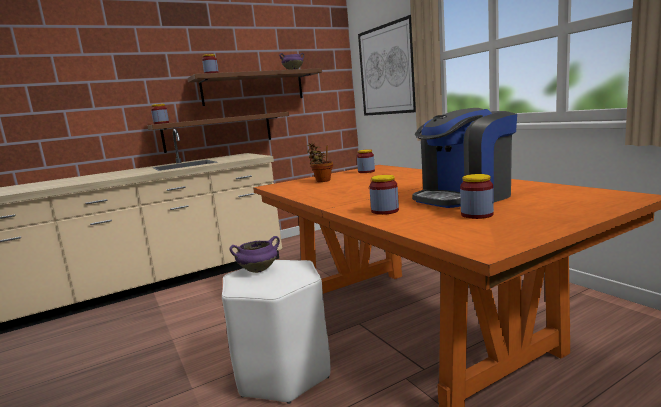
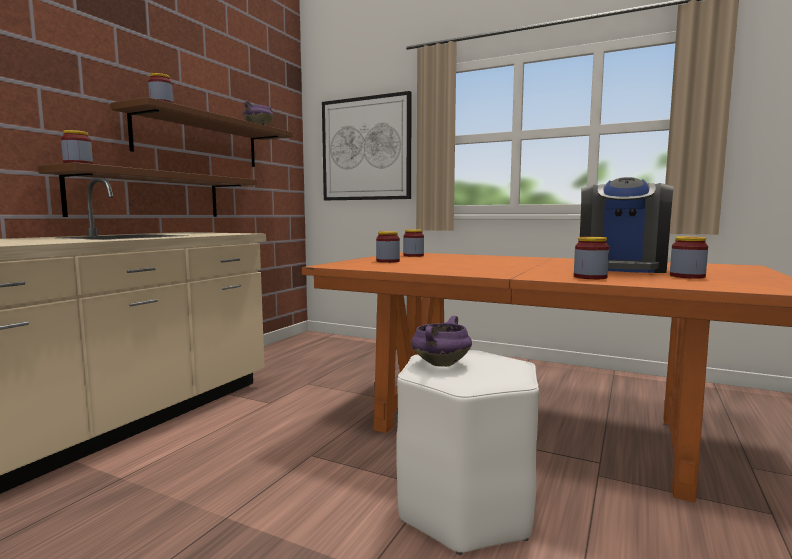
camera: 35 degrees left, 5 degrees down
(322, 180) = (388, 261): potted plant -> jar

